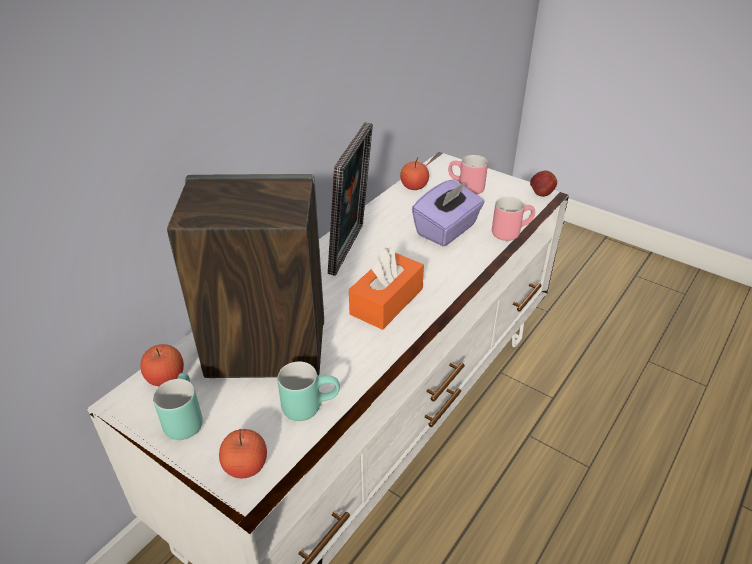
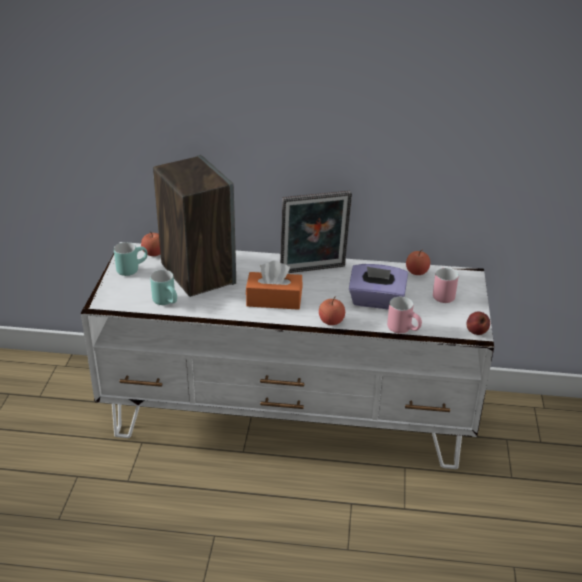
camera: 60 degrees right, 5 degrees down
(245, 466) = (116, 297): apple -> apple (331, 321)

